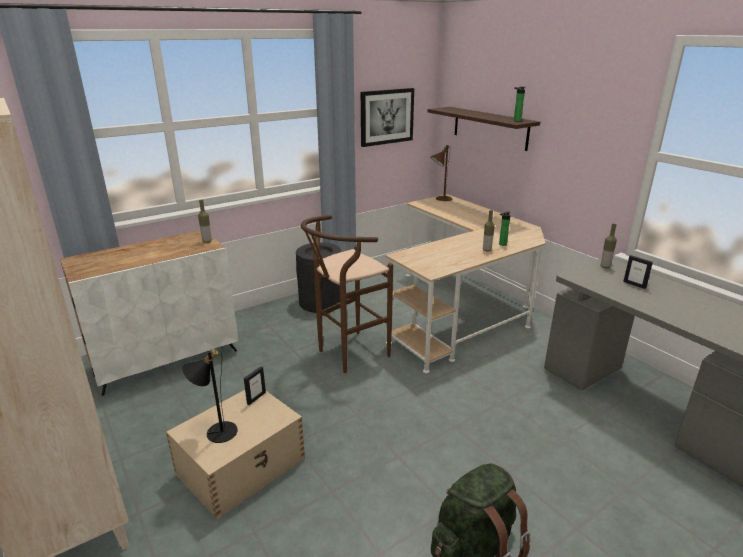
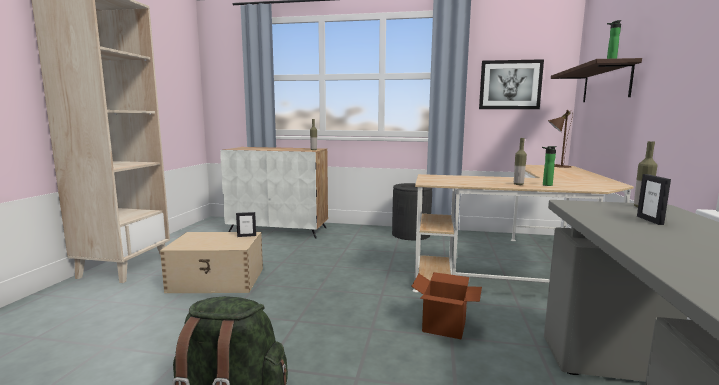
camera: 45 degrees right, 15 degrees down
(216, 431) = (201, 239): black table lamp -> none
(347, 355) = (375, 262): brown stool -> none
(489, 394) = (444, 326): none -> cardboard box

